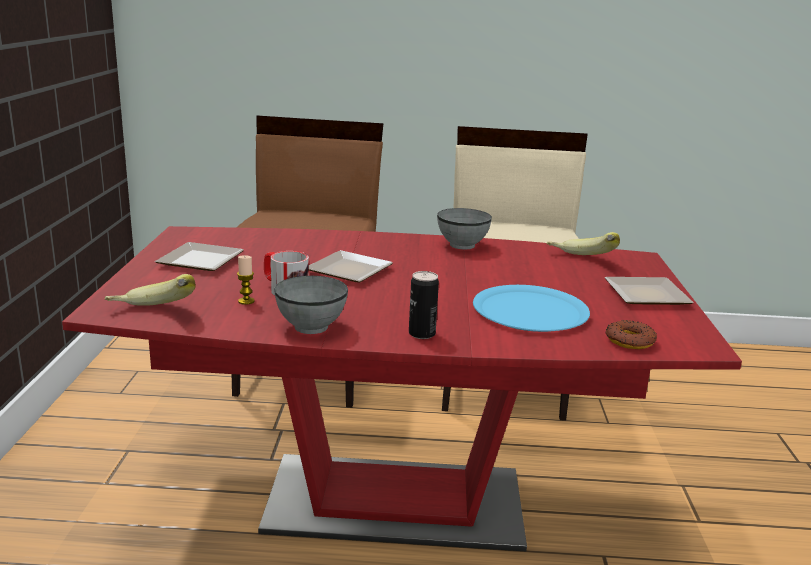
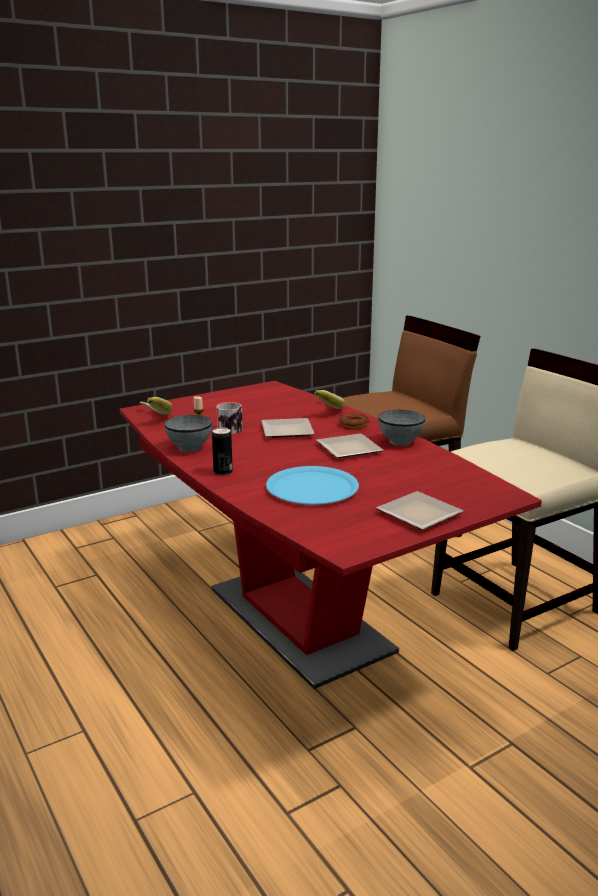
camera: 55 degrees right, 0 degrees up
(201, 262) = (235, 402): plate -> plate (348, 450)
(580, 261) = (450, 479): banana -> banana (324, 410)
(629, 341) = (312, 525): donut -> donut (354, 424)

